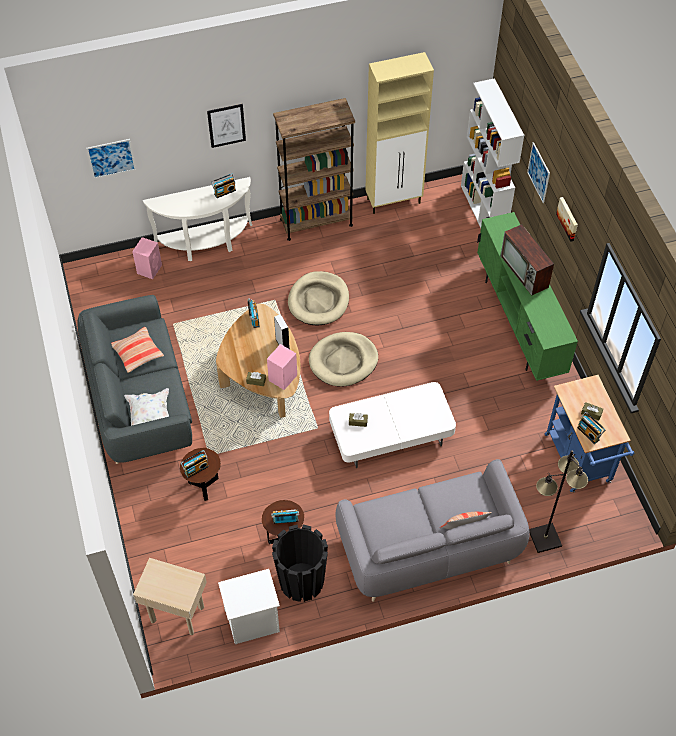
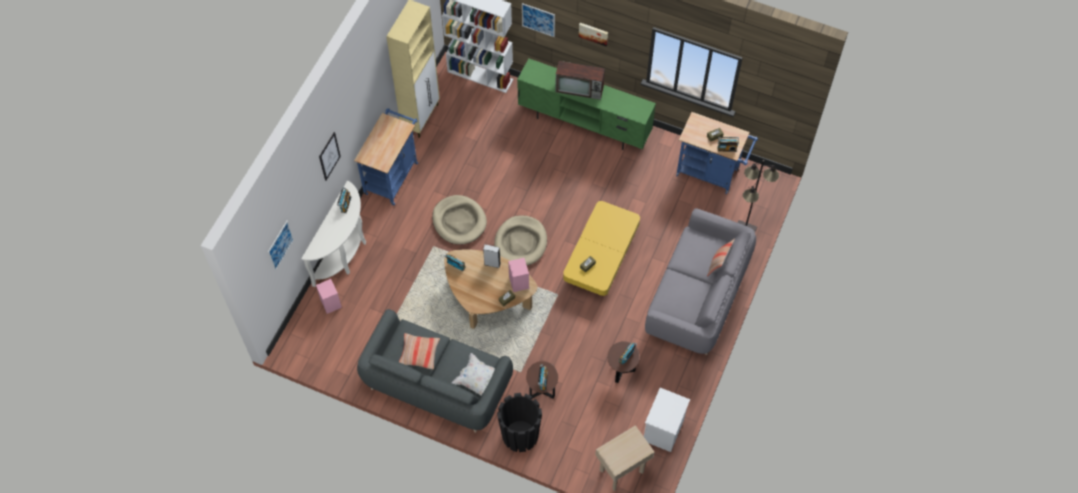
camera: 50 degrees left, 5 degrees up
(301, 581) = (659, 383): black planter -> black planter (520, 435)
(316, 222) = (392, 175): brown bookcase -> blue cart
(391, 435) = (601, 257): white coffee table -> yellow coffee table

